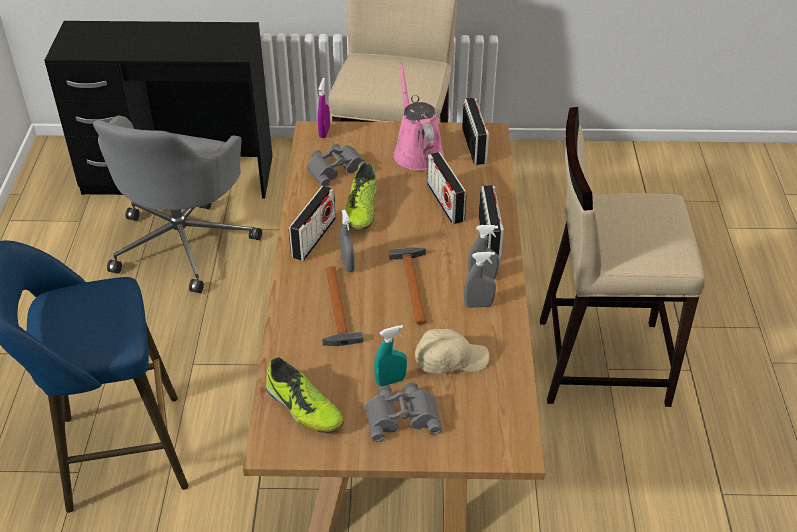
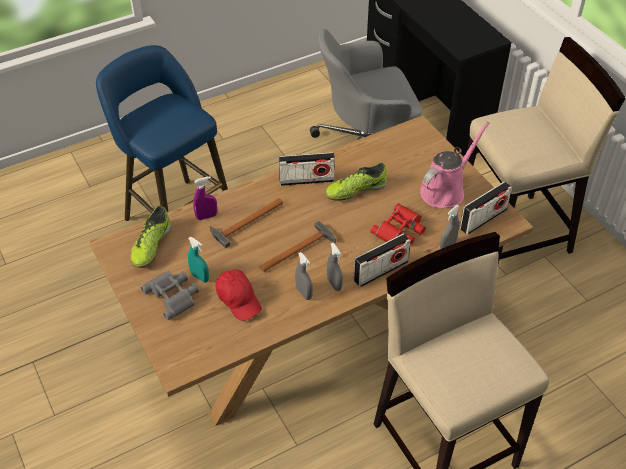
camera: 60 degrees right, 5 degrees up
(324, 132) = (422, 134): purple spray bottle -> purple spray bottle (206, 216)
(336, 168) = (388, 157): grey binoculars -> none
(347, 265) = (293, 208): grey spray bottle -> grey spray bottle (447, 245)
(445, 202) = (400, 230): radio -> red binoculars
(450, 360) = (239, 299): beige cap -> red cap

